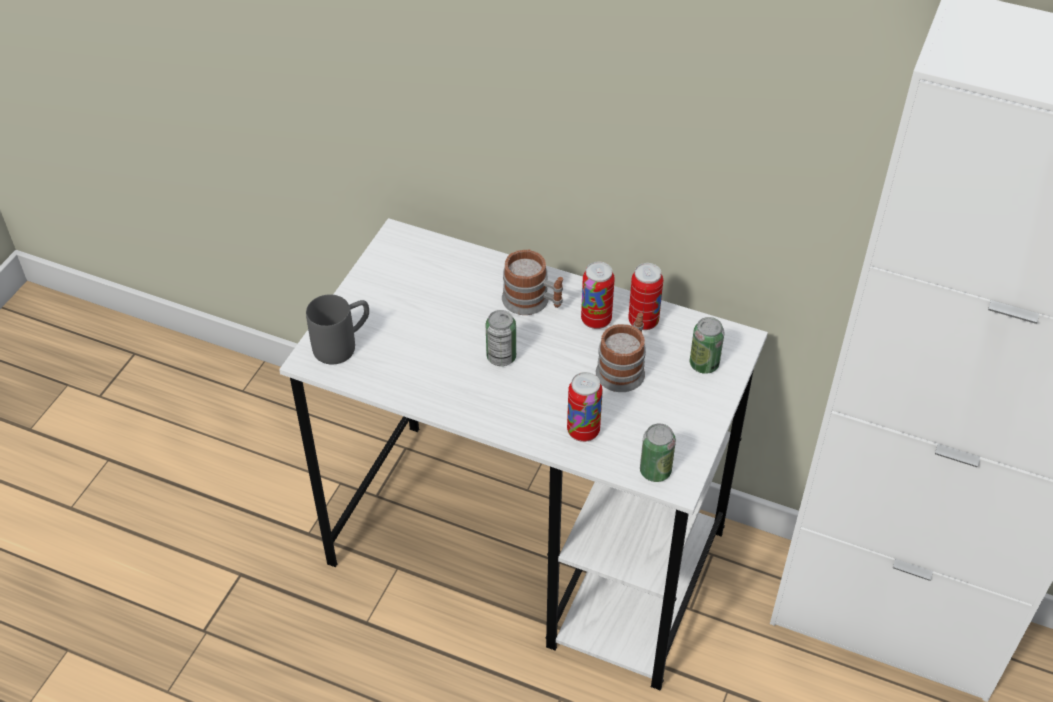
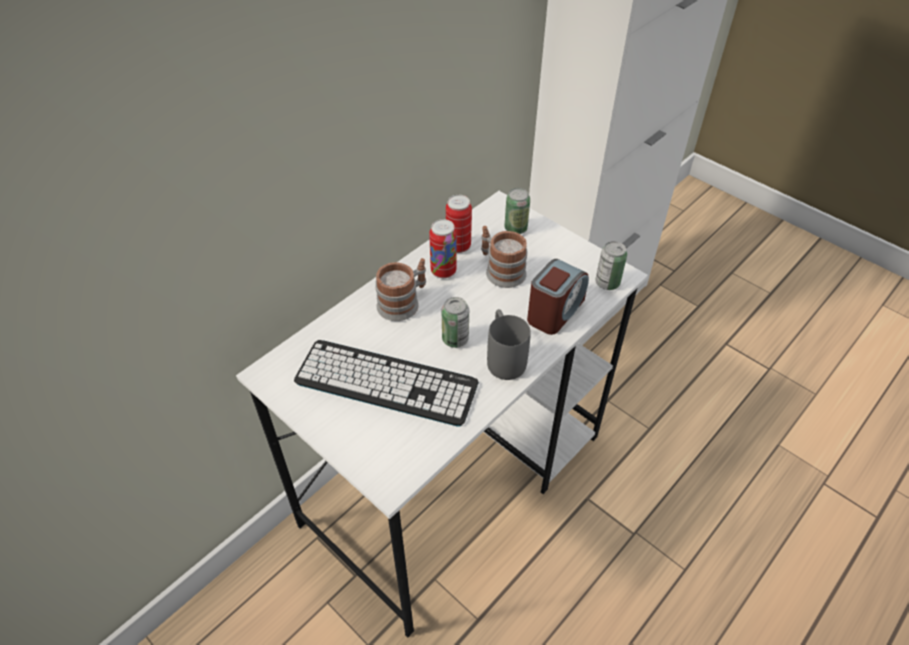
camera: 70 degrees left, 0 degrees up
(343, 344) = (384, 450): grey mug -> grey mug (503, 357)
(421, 321) = (386, 383): none -> keyboard
(583, 431) = (555, 311): can -> alarm clock

